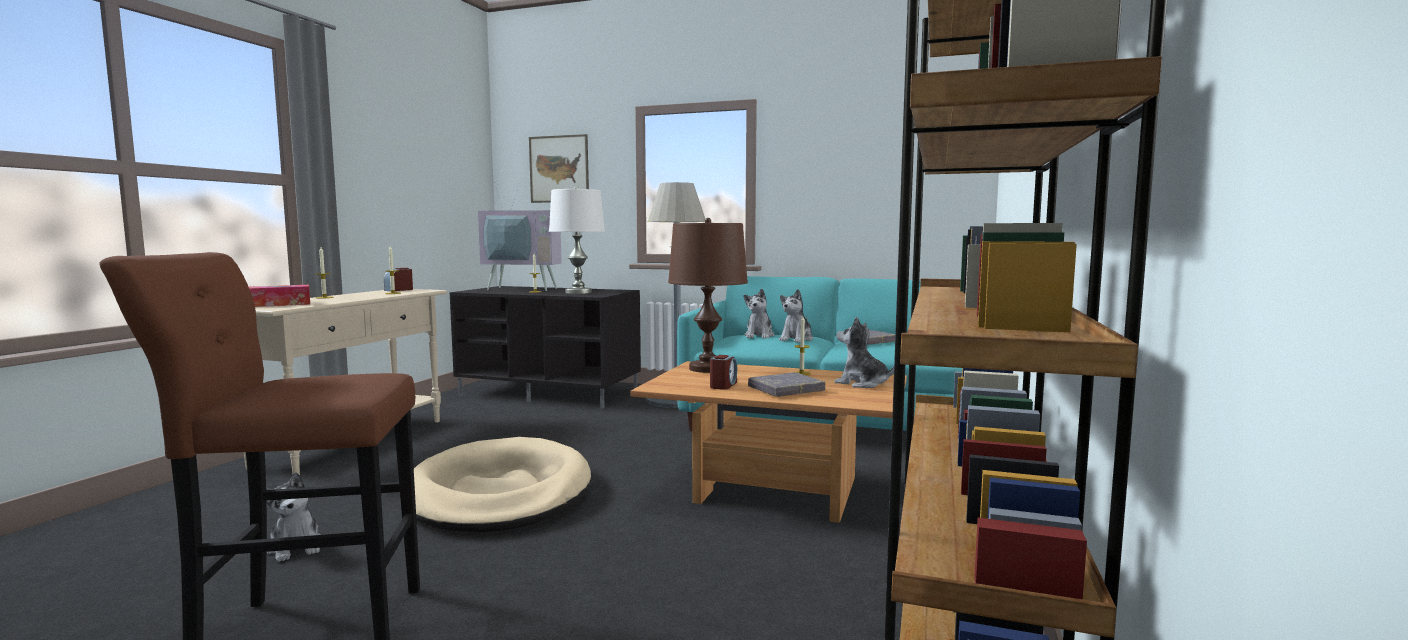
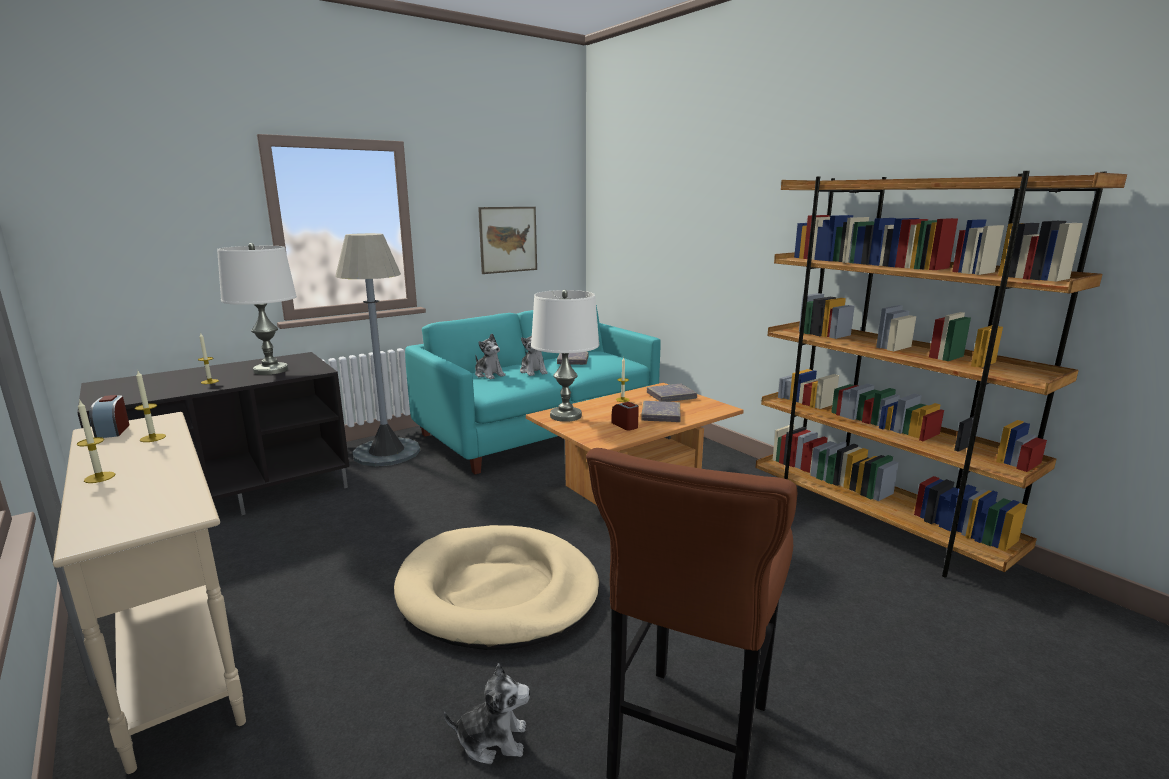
camera: 55 degrees left, 10 degrees up
(279, 304) = (131, 509): tissue box -> none
(525, 288) = (159, 379): television -> none
(559, 169) = (142, 209): picture -> picture (508, 239)
(707, 368) = (565, 416): brown table lamp -> white table lamp
(862, 384) = (671, 396): plush toy -> grey book

